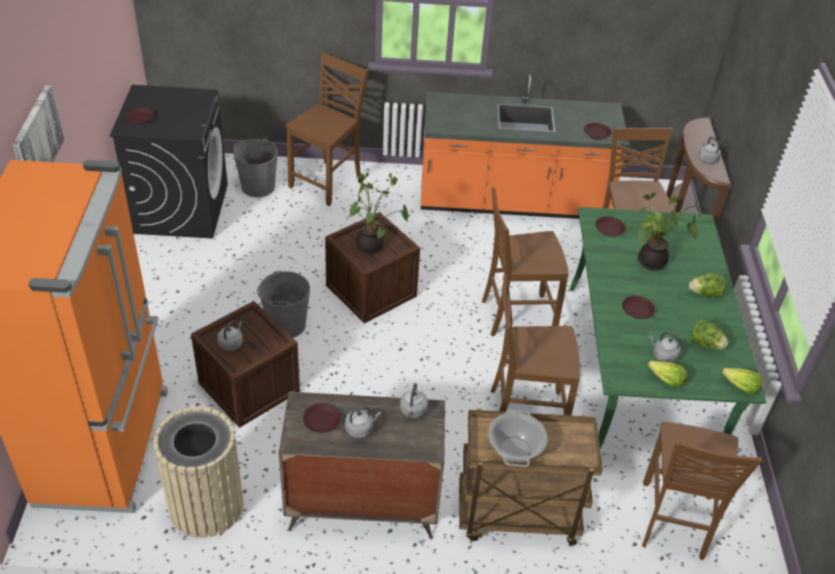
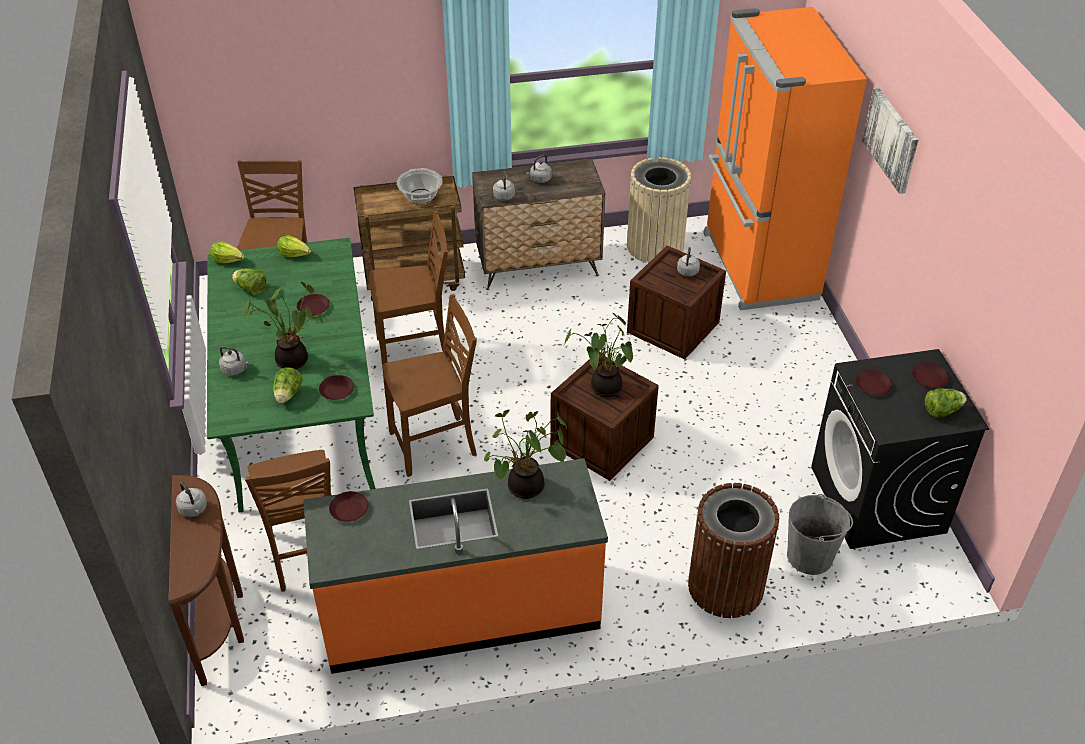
camera: 170 degrees right, 0 degrees up
(286, 324) = (672, 387): grey bucket -> none
(321, 421) = (570, 179): brown plate -> brown plate (872, 385)
(327, 182) = (725, 586): brown chair -> brown trash can
(472, 123) = (525, 489): none -> potted plant
(663, 355) = (293, 272): grey kettle -> grey kettle (235, 370)
(705, 294) = (240, 336): lettuce -> lettuce (941, 411)

